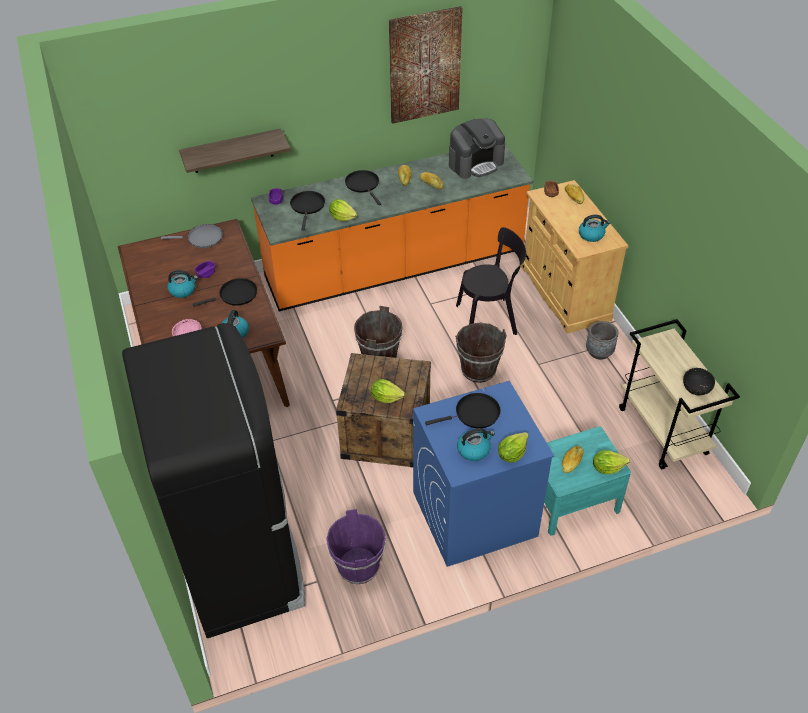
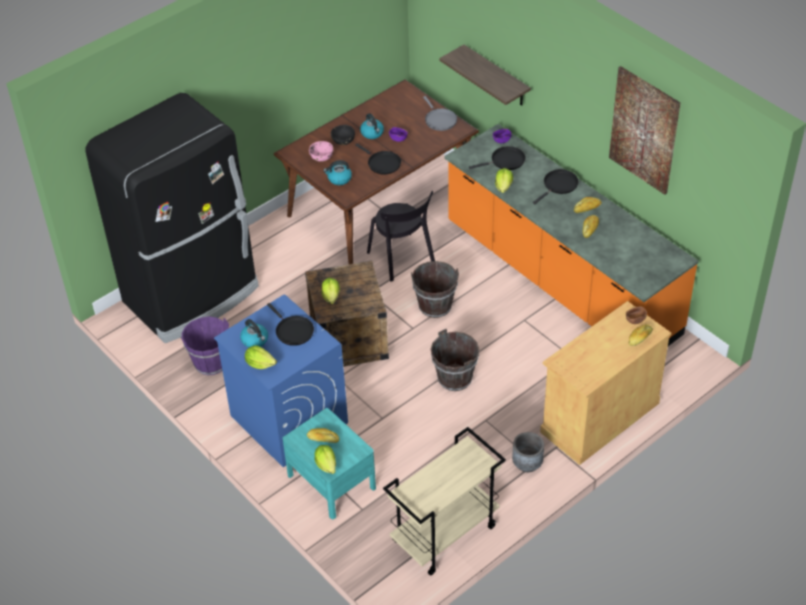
camera: 70 degrees right, 0 degrees up
(476, 163) = (644, 251): coffee machine -> none
(489, 319) = (527, 368): black chair -> black chair (402, 259)
(591, 235) = (586, 364): kettle -> none
(696, 388) = (425, 494): black bowl -> black bowl (343, 140)

